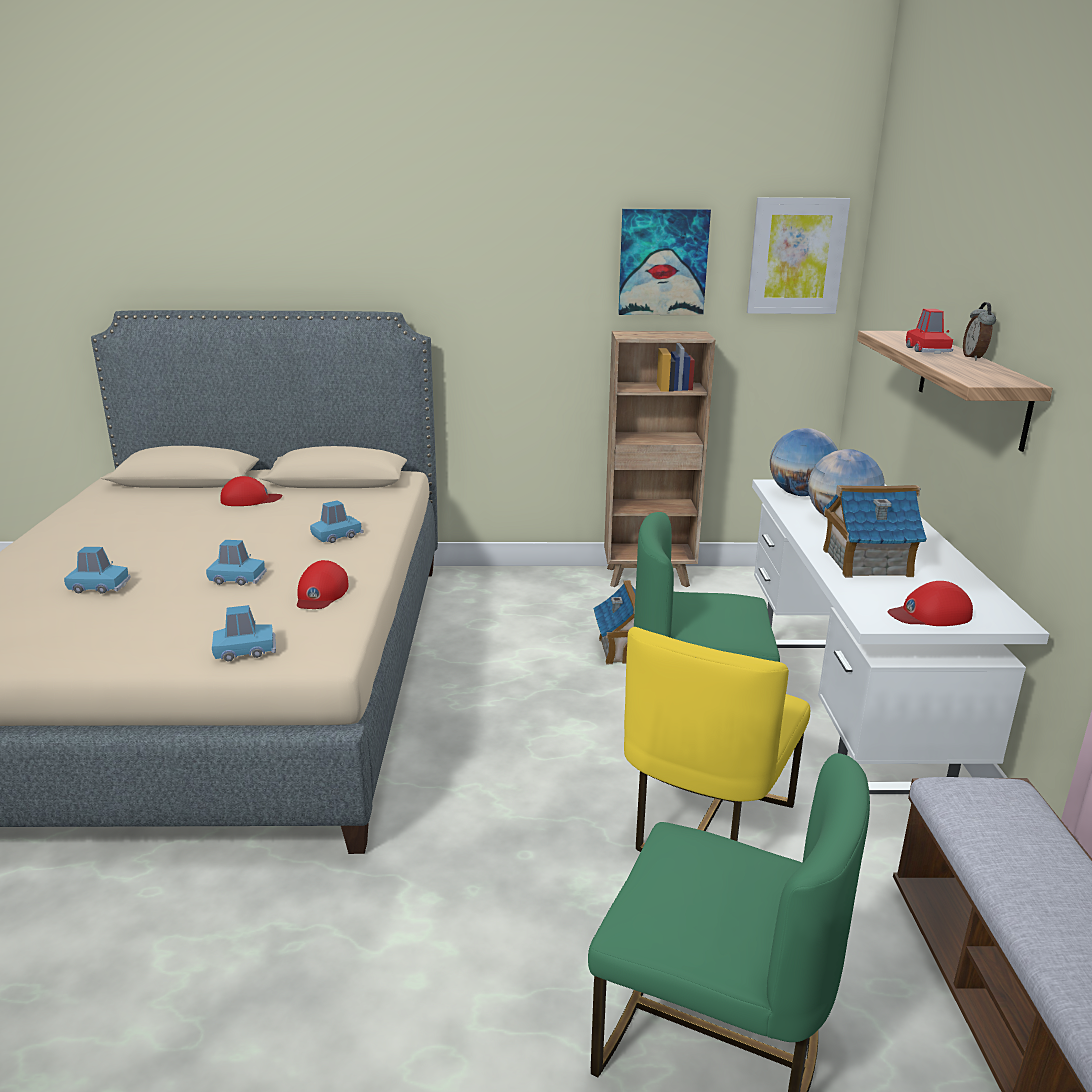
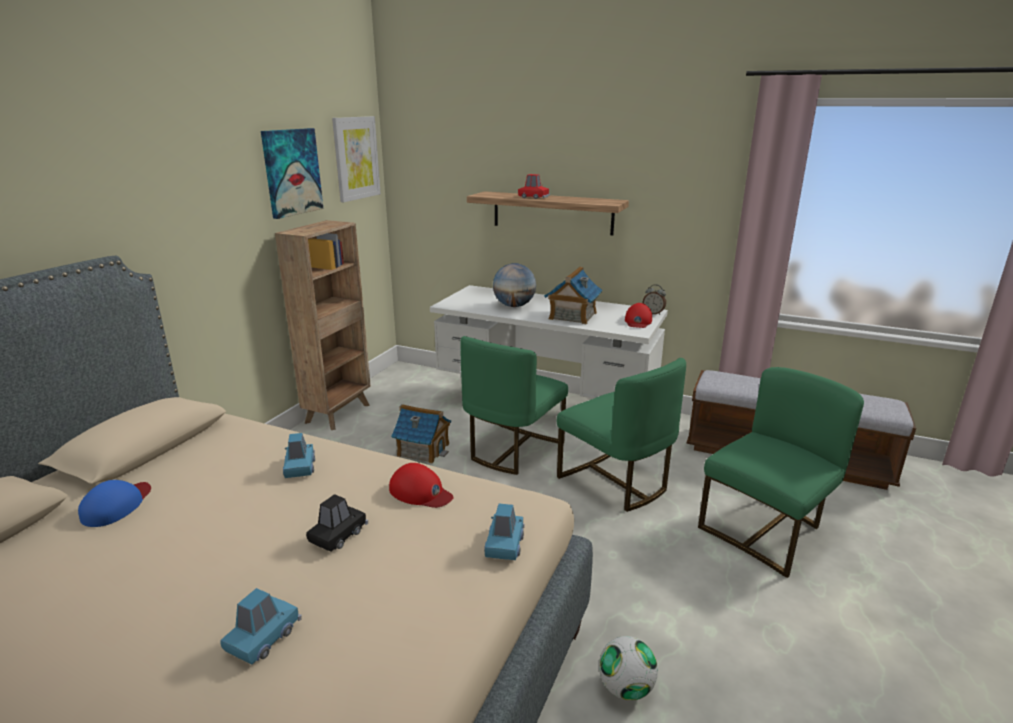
camera: 65 degrees left, 0 degrees up
(237, 578) = (338, 535): blue toy car -> black toy car
(250, 499) = (117, 505): red cap -> blue cap
(286, 911) = (625, 688): none -> football
(705, 823) = (615, 482): yellow chair -> green chair
(800, 494) = (467, 303): globe -> none
(974, 358) = (560, 196): alarm clock -> alarm clock (653, 313)

